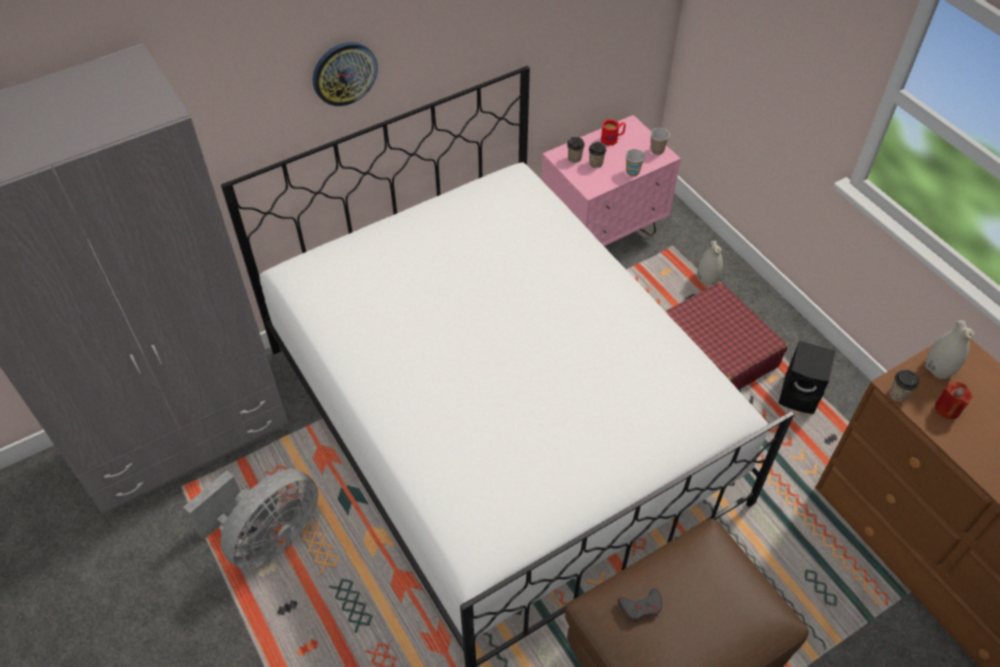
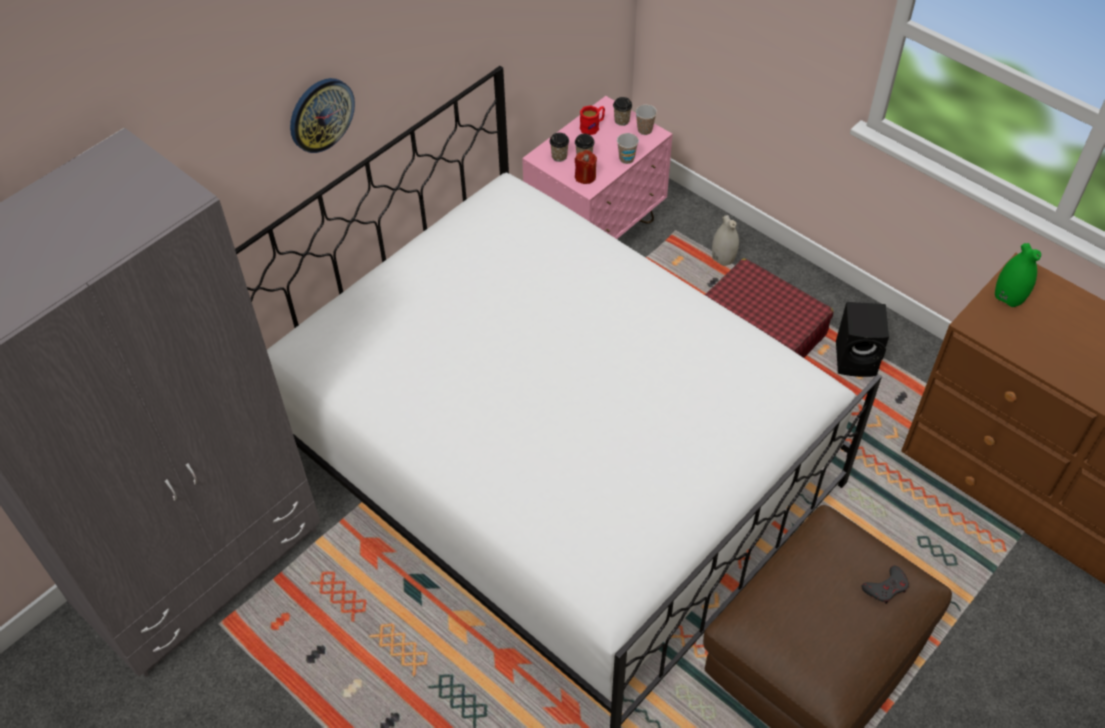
camera: 15 degrees left, 0 degrees up
(268, 538) = (340, 653): grey fan -> none
(641, 607) = (785, 611): grey game controller -> grey game controller (886, 587)
(898, 394) = (979, 331): cup -> cup (622, 121)
(939, 369) = (1009, 297): white vase -> green vase
(947, 409) = (1029, 335): red candle -> red candle (585, 176)

